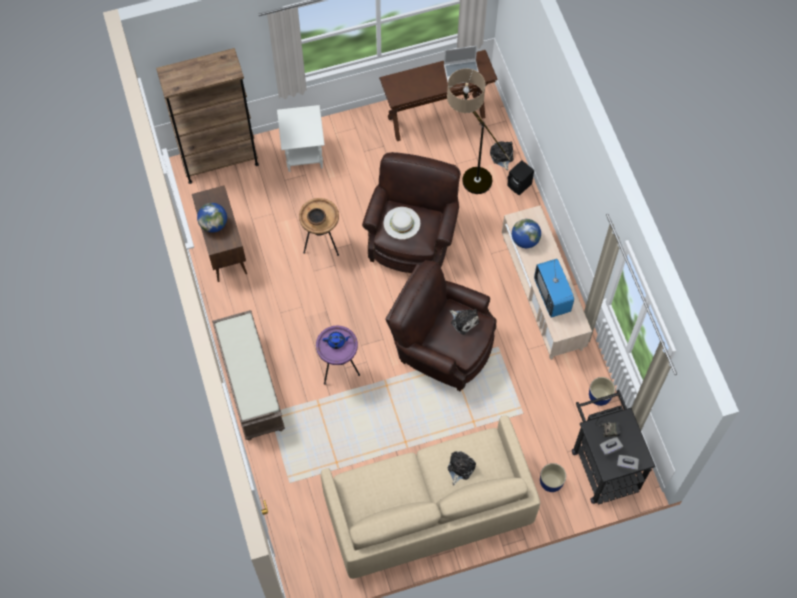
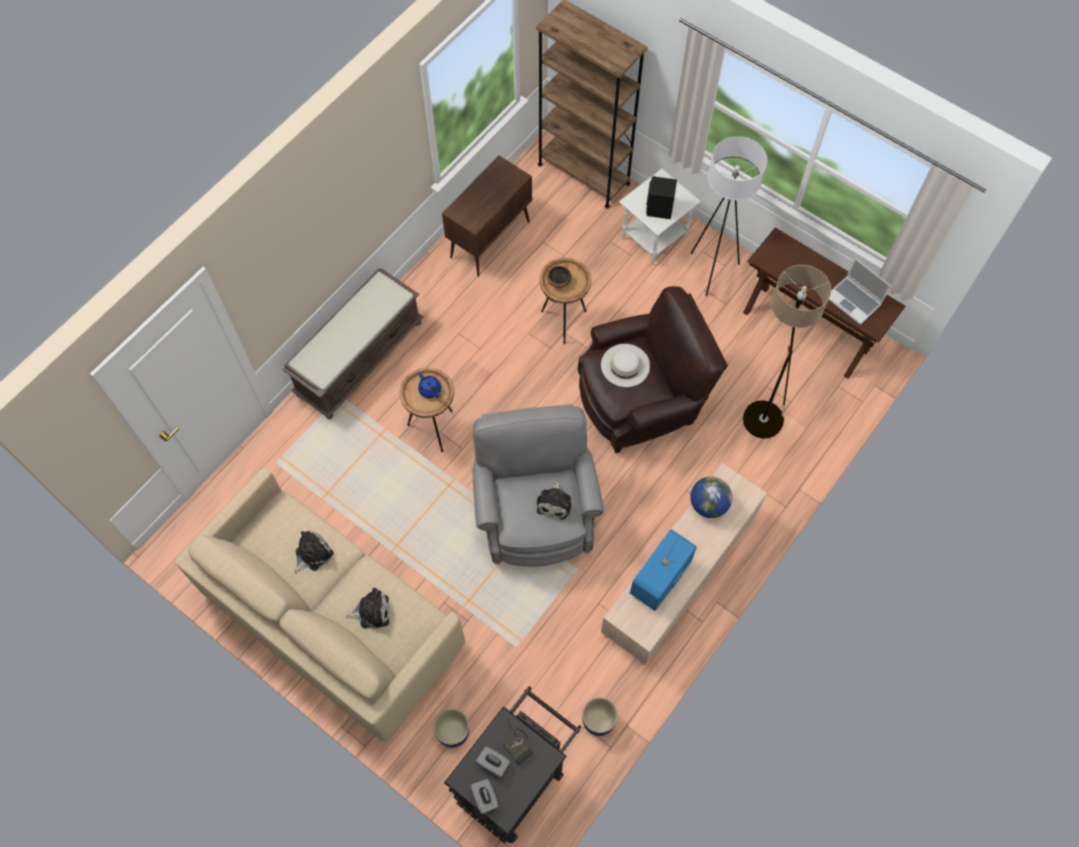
camera: 55 degrees right, 0 degrees up
(213, 224) = (479, 195): globe -> none
(339, 370) = (434, 428): purple side table -> brown side table
(354, 138) = (711, 271): none -> white floor lamp
(441, 346) = (535, 510): brown armchair -> grey armchair
(502, 156) = (814, 426): plush toy -> plush toy (312, 554)
(519, 185) = (794, 466): black speaker -> black speaker (659, 209)

